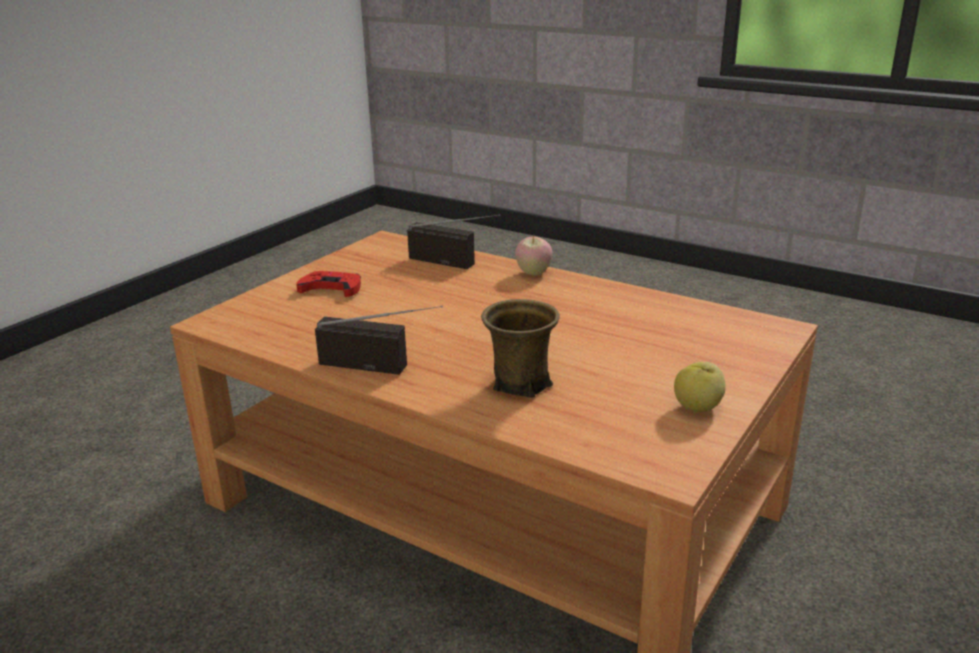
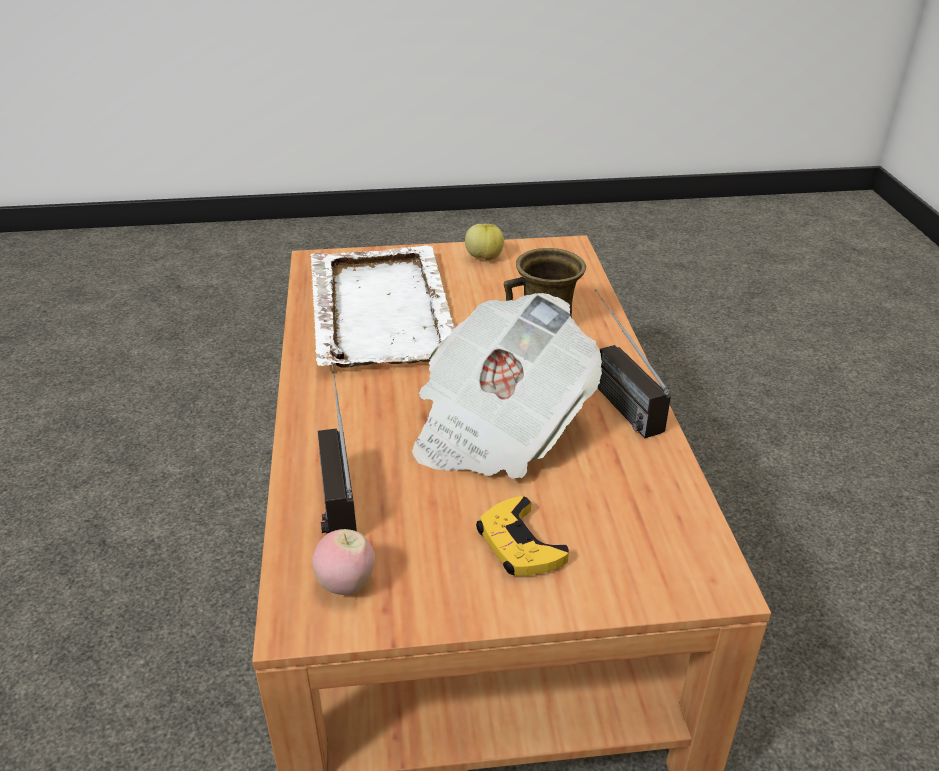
camera: 130 degrees left, 10 degrees up
(331, 288) = (519, 544): red game controller -> yellow game controller
(428, 316) = (497, 427): none -> newspaper
(533, 273) = (311, 414): apple -> apple (346, 585)
(645, 328) = (382, 309): none -> white tray

